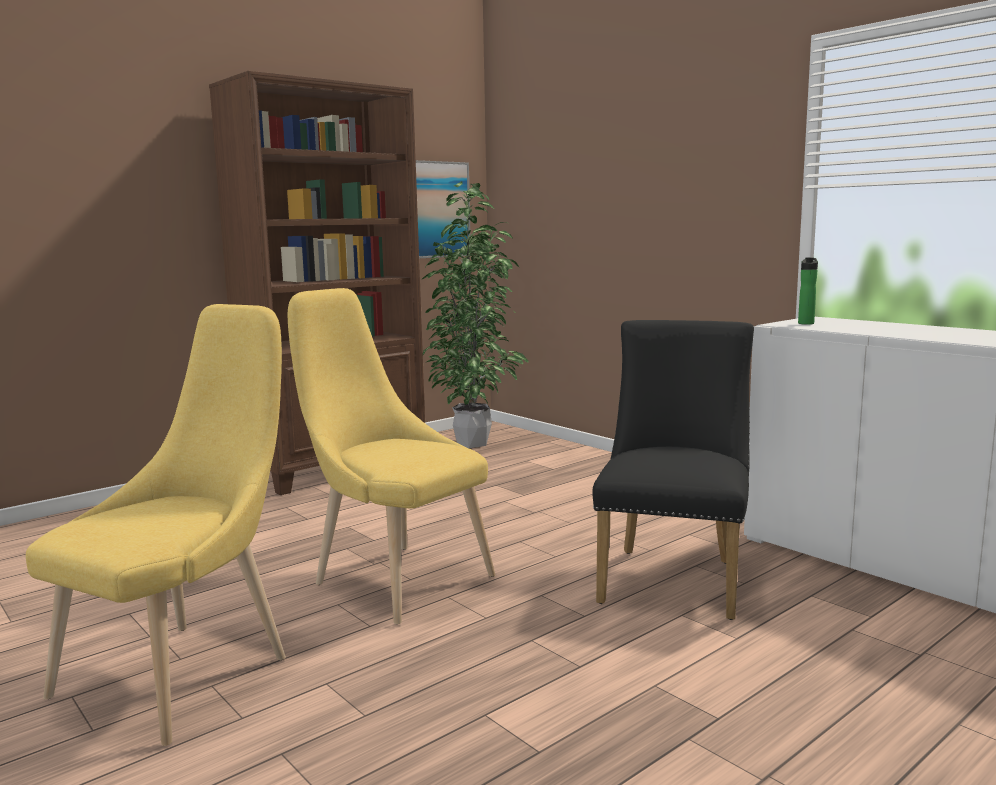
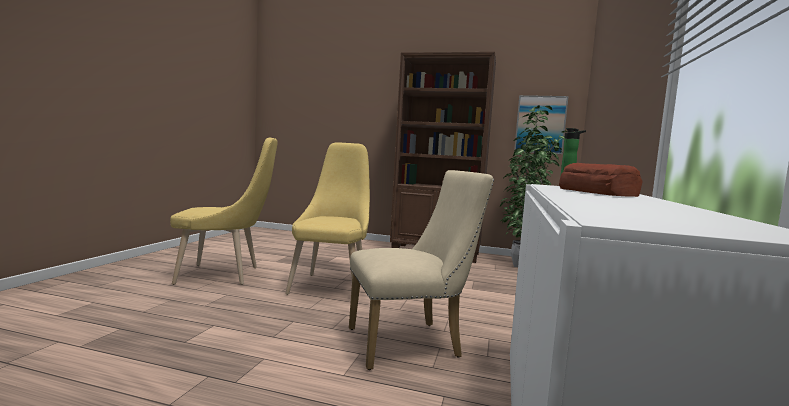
camera: 55 degrees right, 5 degrees down
(673, 577) = (411, 343): black chair -> beige chair
(880, 327) = (596, 192): none -> bread

